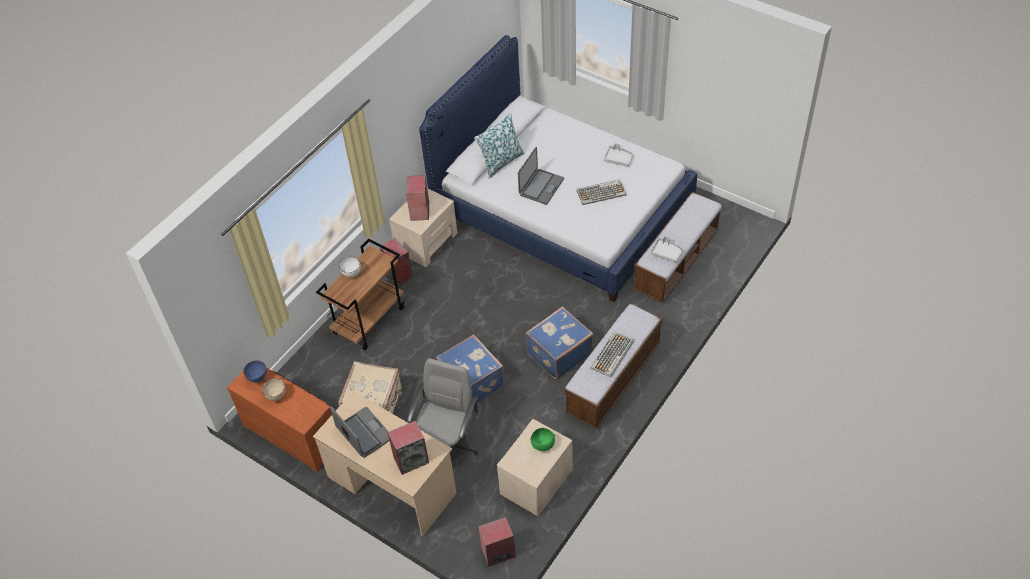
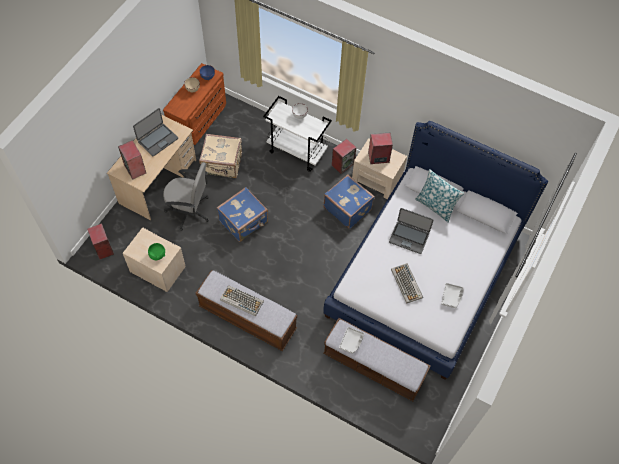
camera: 80 degrees right, 10 degrees up
(369, 320) = (297, 152): brown cart -> white cart
(558, 353) = (271, 278): blue suitcase -> blue suitcase (348, 208)

